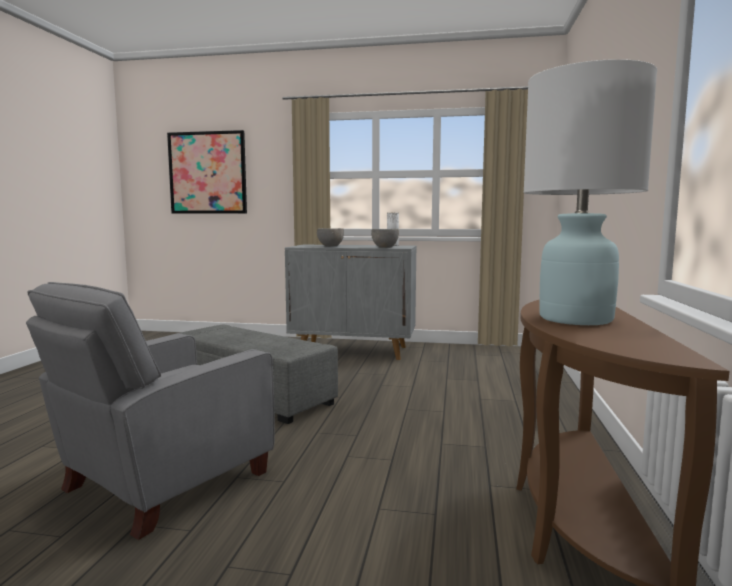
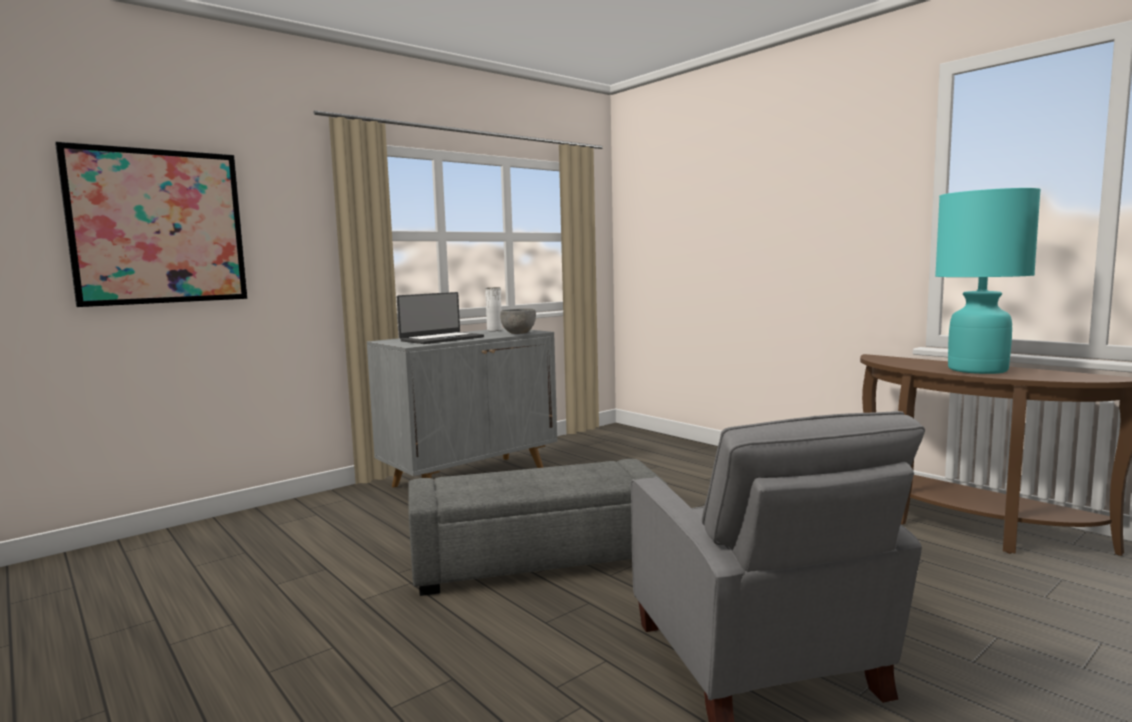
camera: 50 degrees left, 0 degrees up
(331, 246) = (441, 339): grey bowl -> laptop
(575, 319) = (978, 370): white table lamp -> turquoise table lamp

